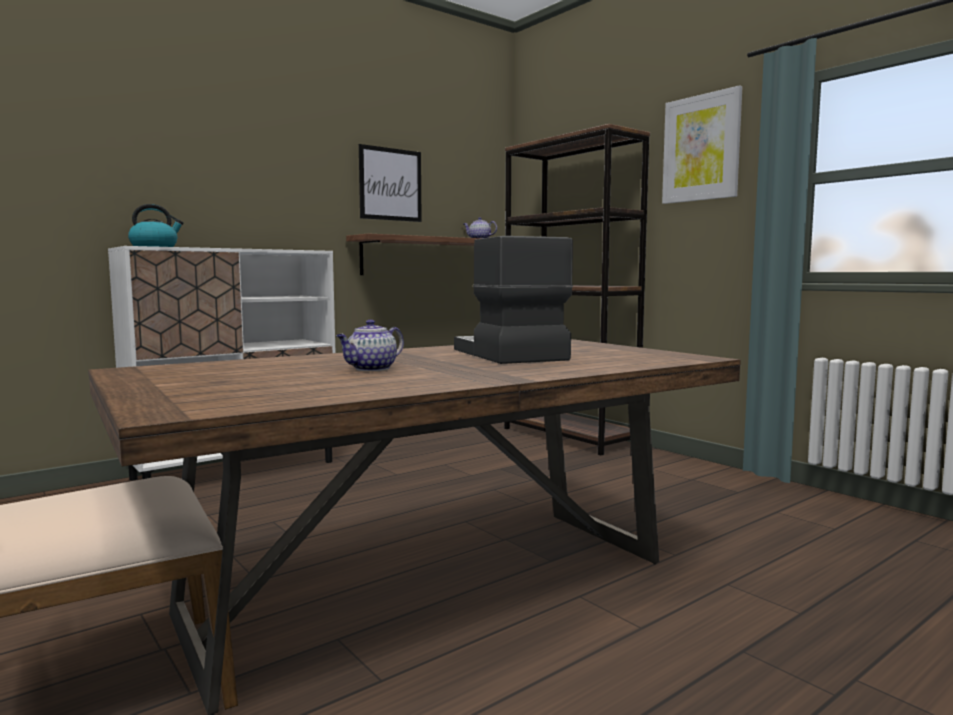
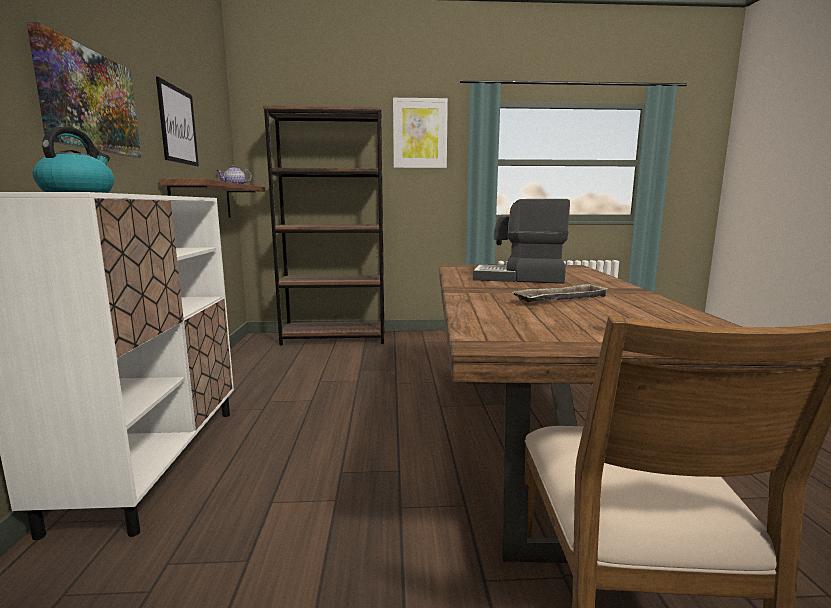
camera: 55 degrees left, 5 degrees up
(257, 178) = (89, 101): none -> picture
(371, 369) = (561, 299): teapot -> tray

